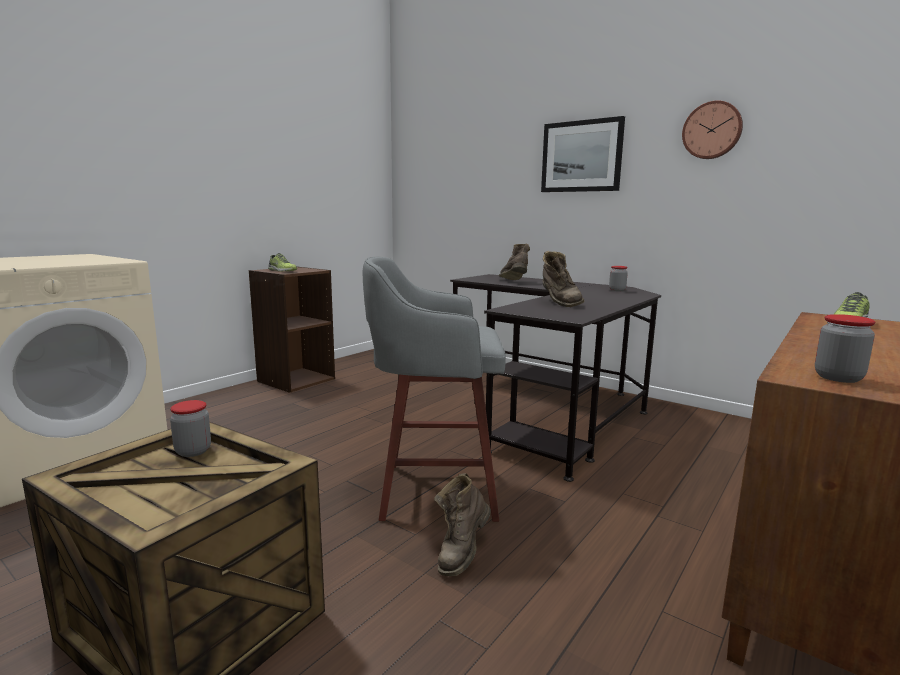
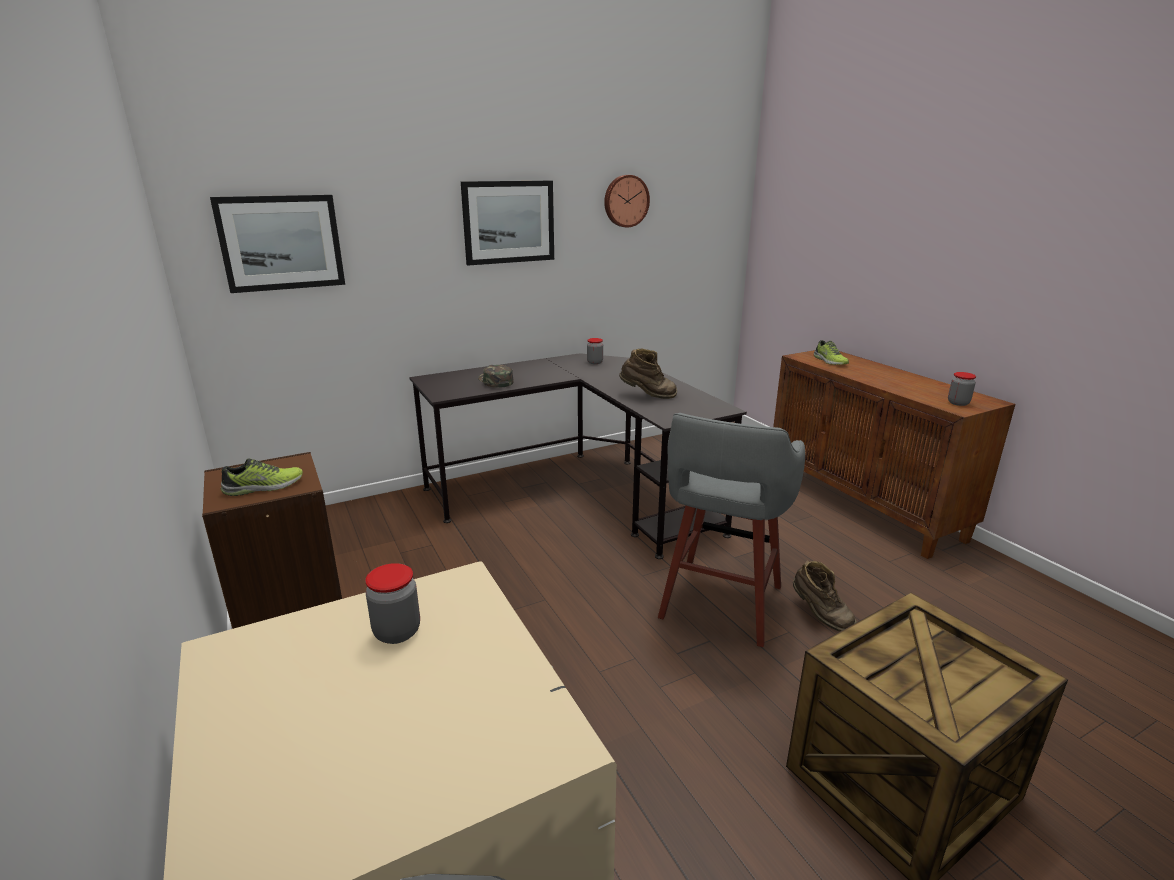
camera: 65 degrees left, 10 degrees up
(193, 451) = (873, 662): jar -> jar (397, 632)
(437, 172) = (281, 243): none -> picture
(514, 282) = (495, 381): brown boot -> green cap

